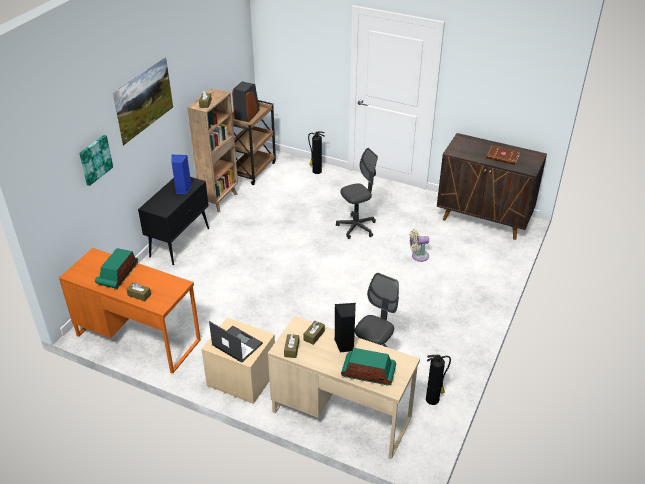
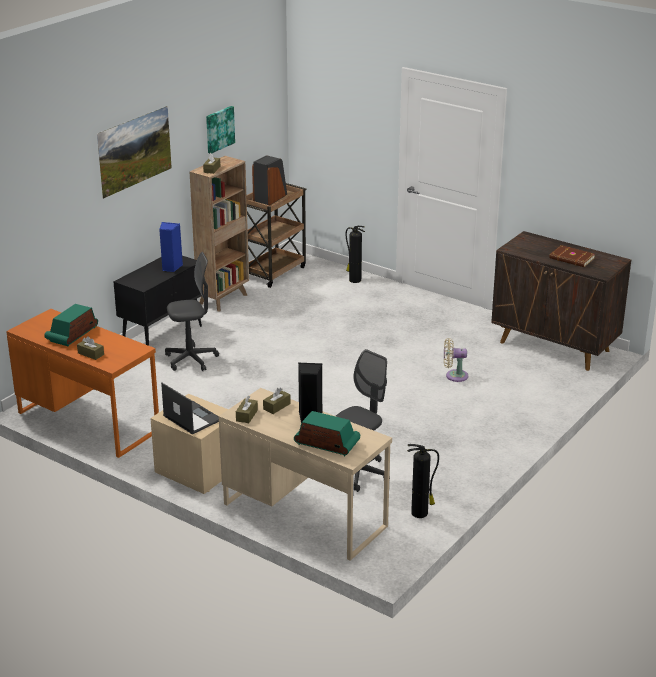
camera: 10 degrees right, 10 degrees down
(95, 159) = (67, 206): picture -> picture (219, 129)
(356, 227) = (386, 341): grey office chair -> grey office chair (191, 359)

